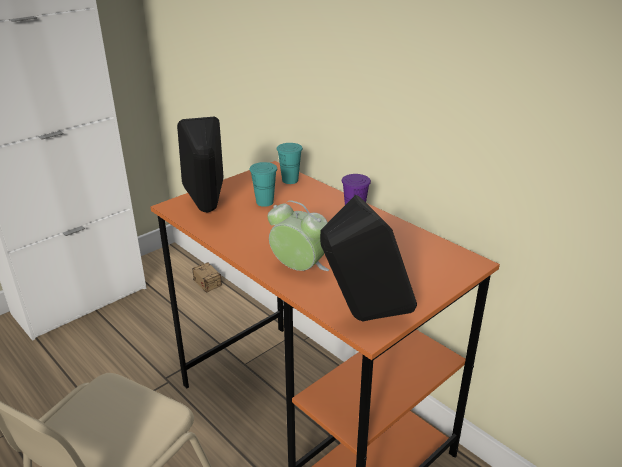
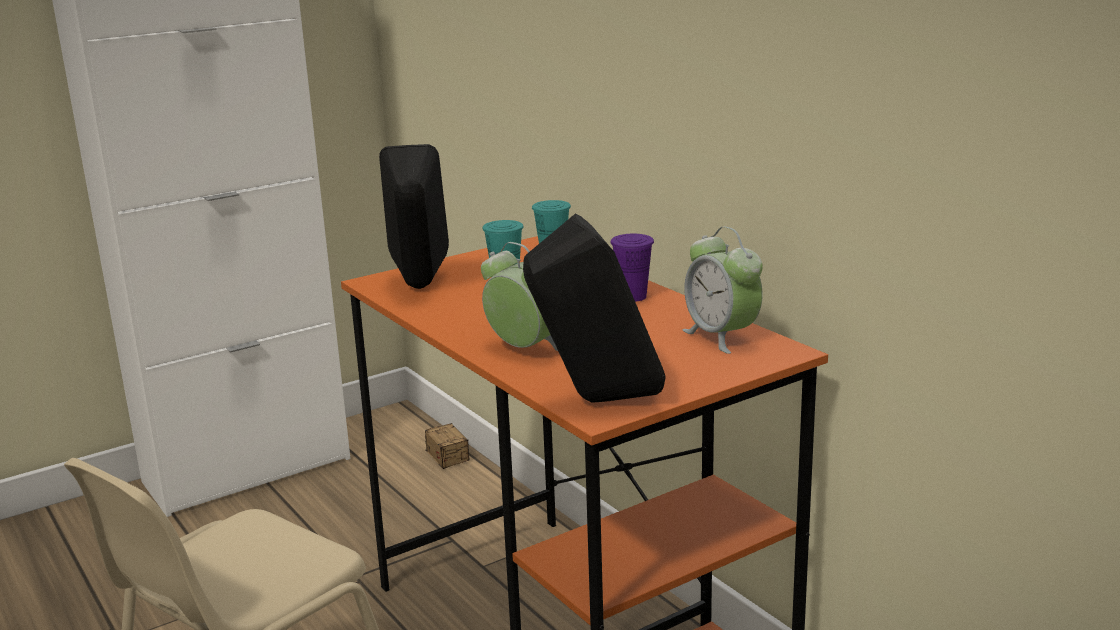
camera: 10 degrees right, 10 degrees down
(426, 251) = (721, 337): none -> alarm clock

